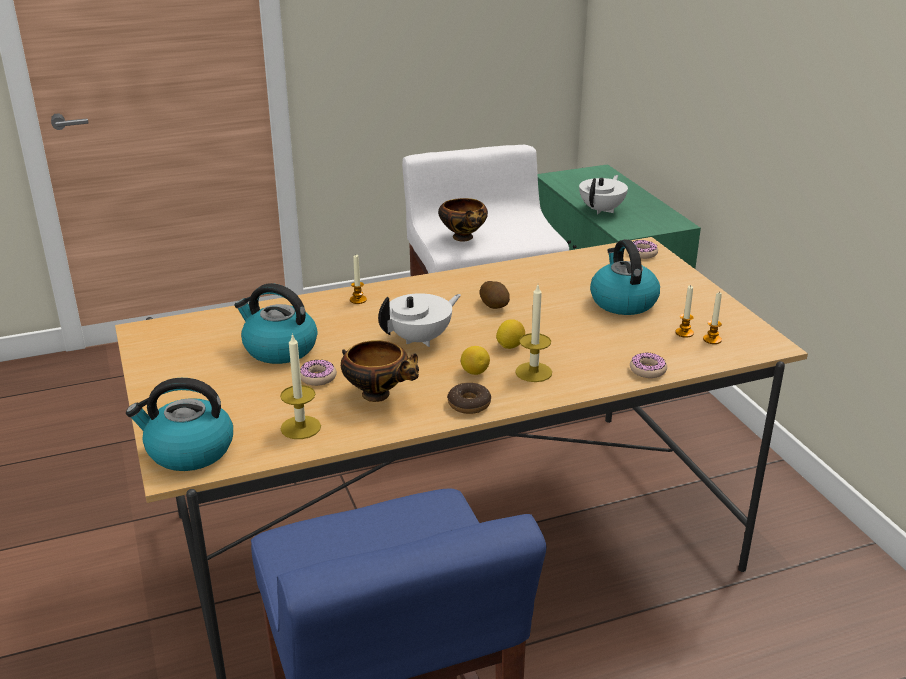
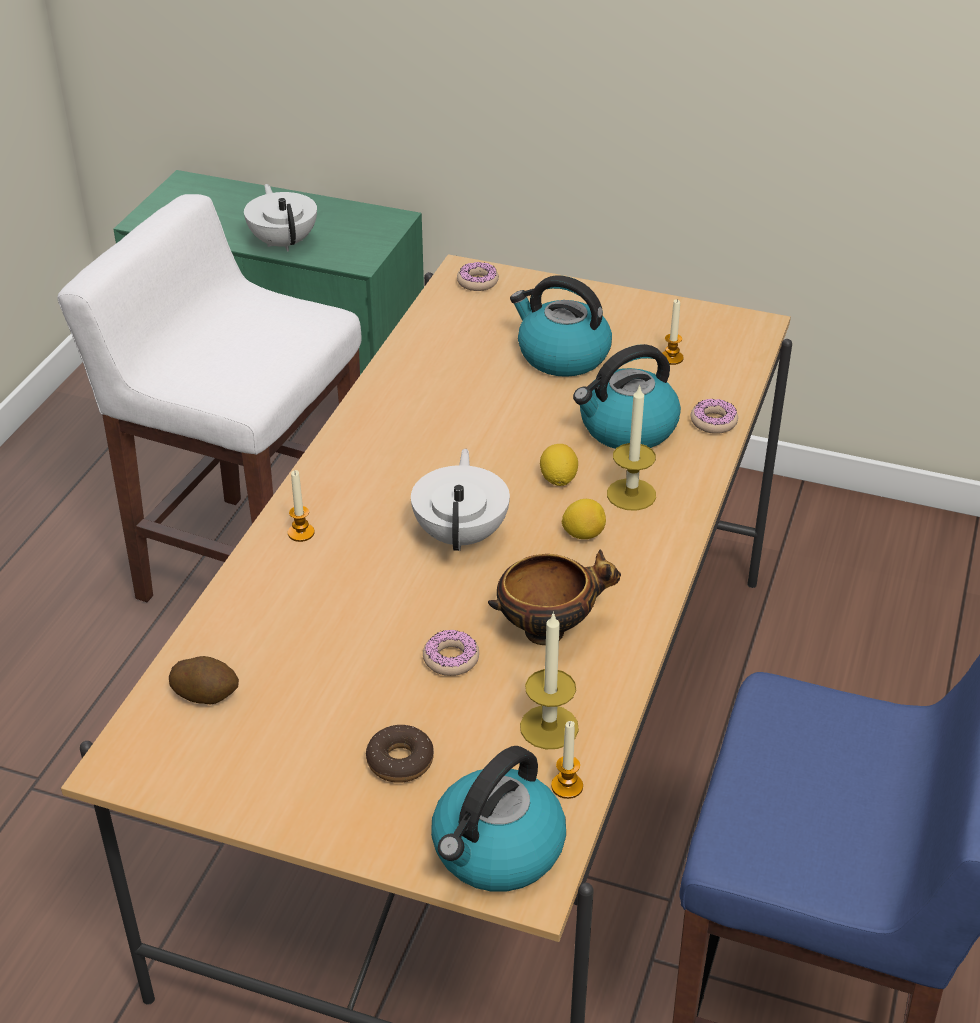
camera: 50 degrees left, 10 degrees up
(279, 349) = (339, 658): kettle -> kettle (627, 428)
(464, 238) = (233, 371): bowl -> none
(469, 404) = (643, 573): donut -> donut (400, 761)
(494, 305) = (455, 440): potato -> potato (206, 694)
(712, 339) = (704, 350): candle -> candle (567, 786)

